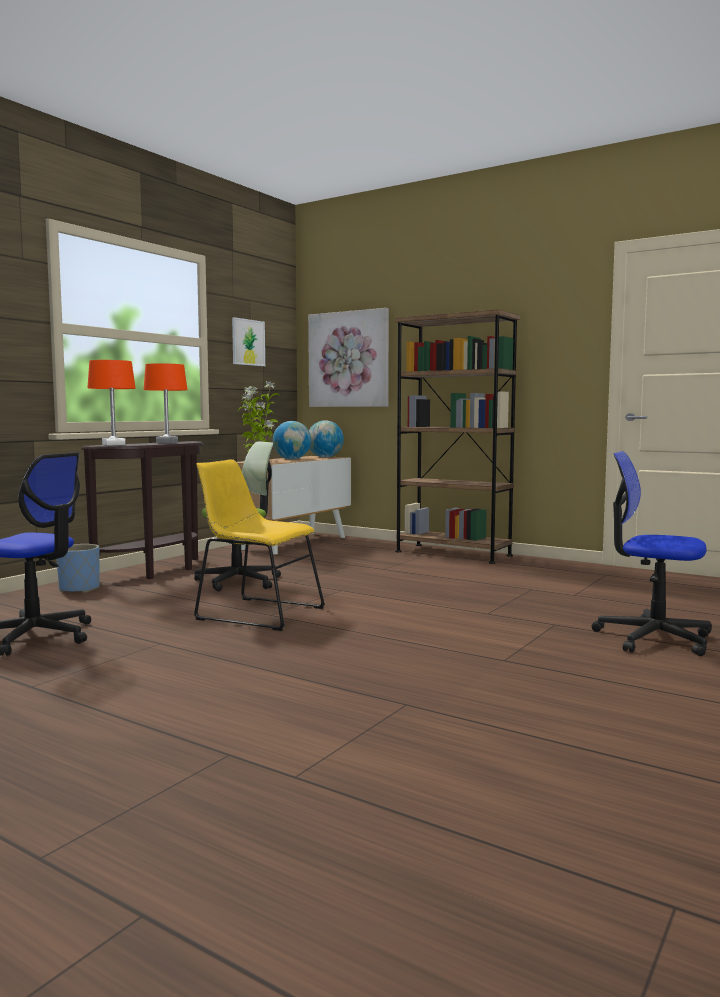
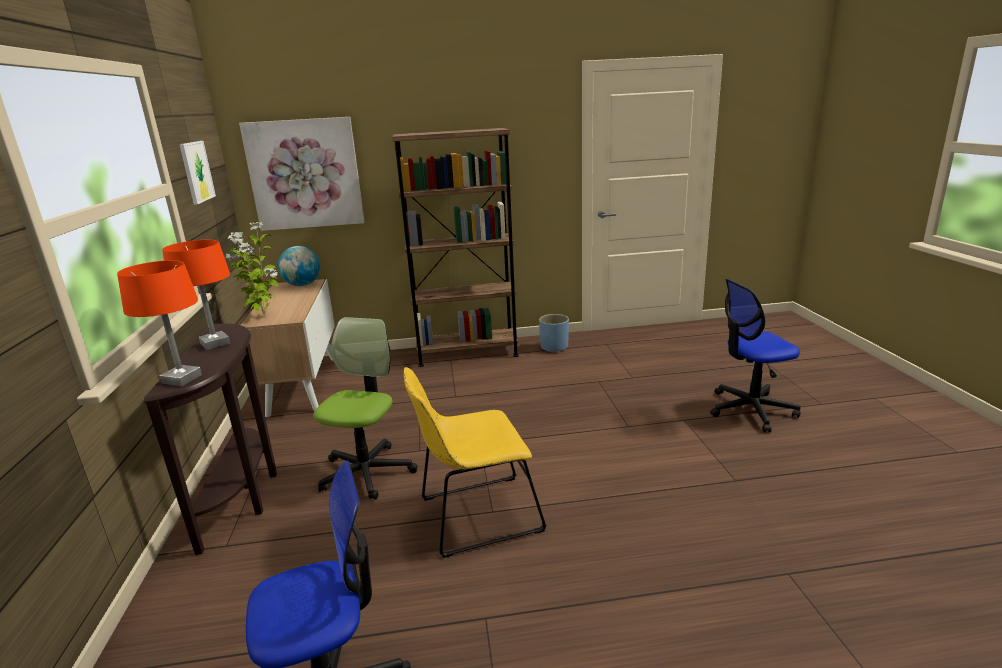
camera: 40 degrees left, 15 degrees up
(79, 589) = (207, 576): blue planter -> blue planter (554, 347)
(292, 459) = (284, 300): globe -> none

